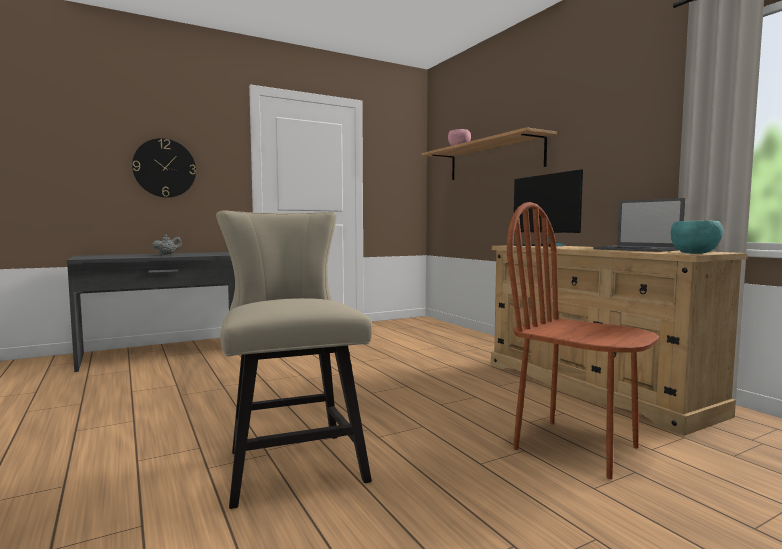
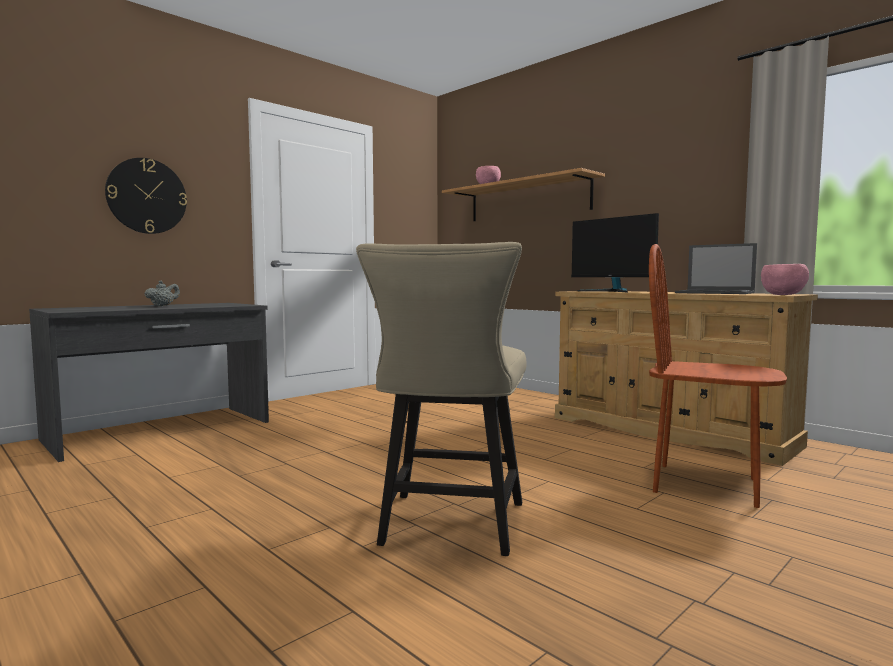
camera: 15 degrees left, 0 degrees up
(292, 461) = (450, 528): beige chair -> beige chair turned 135 degrees counterclockwise
(693, 253) = (782, 295): turquoise bowl -> pink bowl

